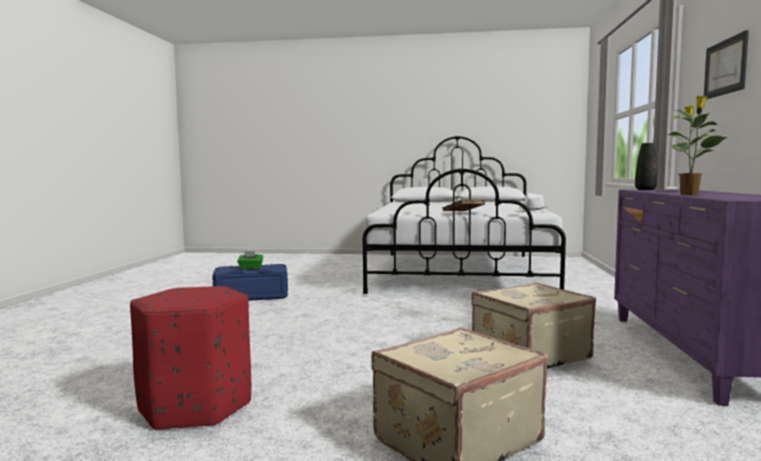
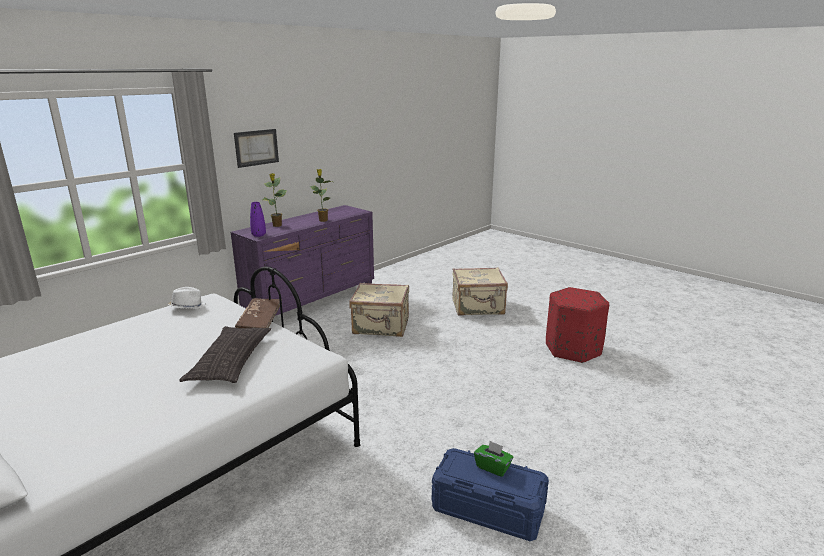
camera: 145 degrees left, 15 degrees up
(425, 209) = (230, 361): none -> pillow
(645, 189) = (258, 235): black vase -> purple vase

